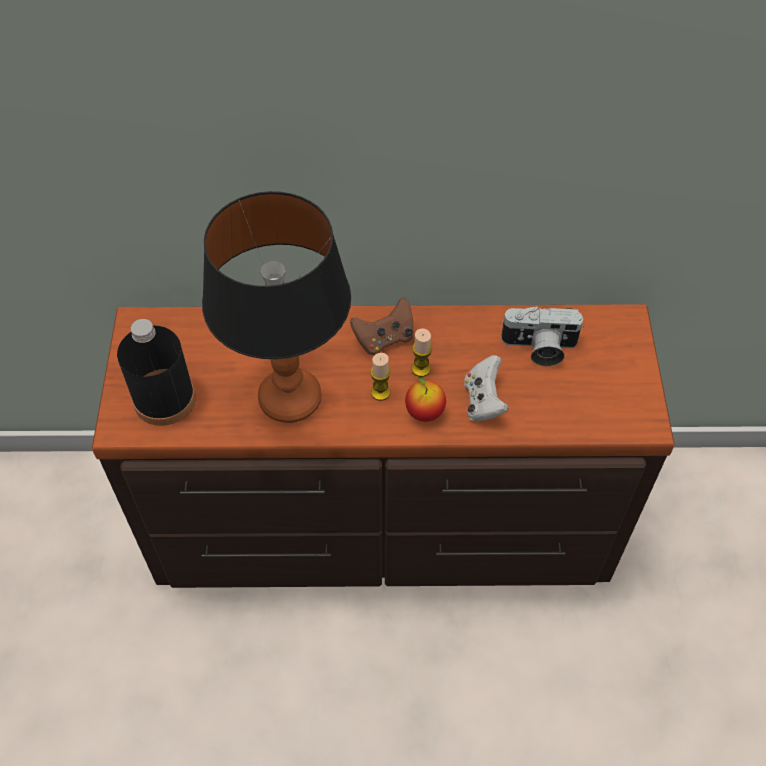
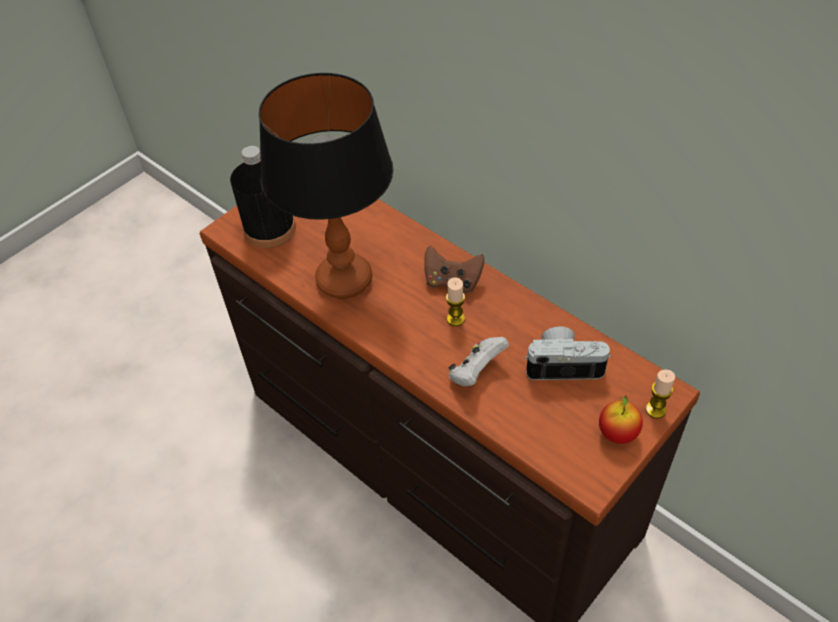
camera: 45 degrees right, 5 degrees down
(380, 392) = (409, 316): candle -> candle (655, 410)
(424, 412) = (424, 350): apple -> apple (617, 433)
(539, 348) = (564, 364): camera -> camera turned 135 degrees clockwise

